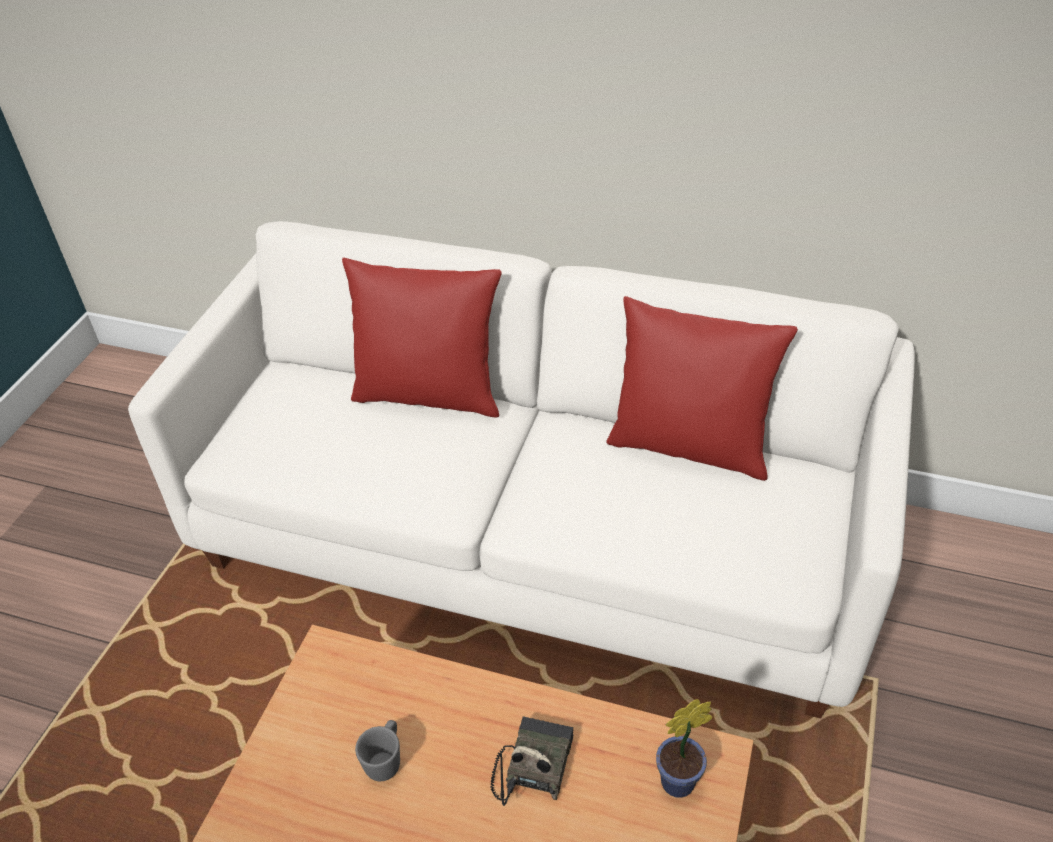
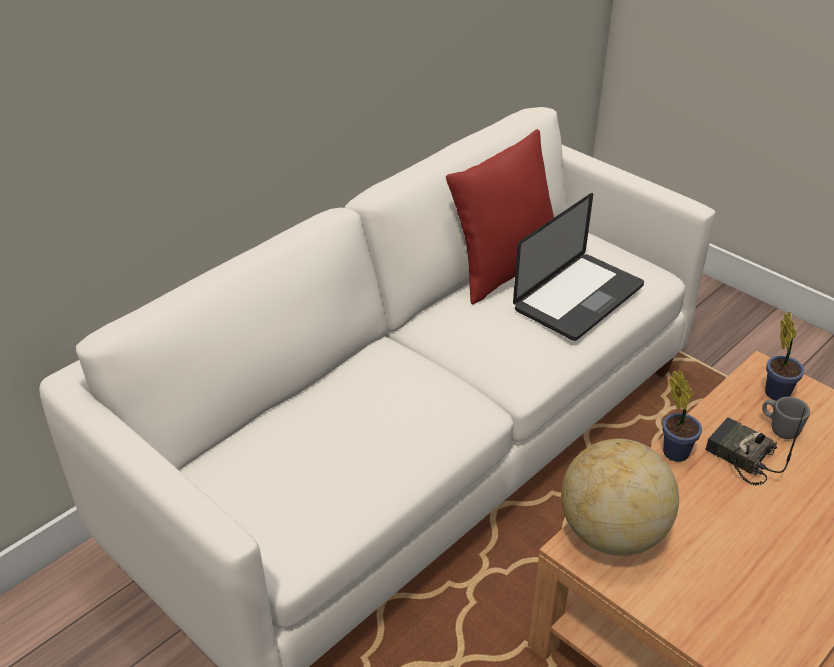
camera: 65 degrees left, 5 degrees down
(355, 675) = (611, 533): none -> globe
(385, 760) = (704, 538): grey mug -> grey mug (779, 428)
(429, 394) = (332, 379): red pillow -> none
(508, 697) = (674, 450): none -> potted plant
(682, 522) = (578, 298): none -> laptop

